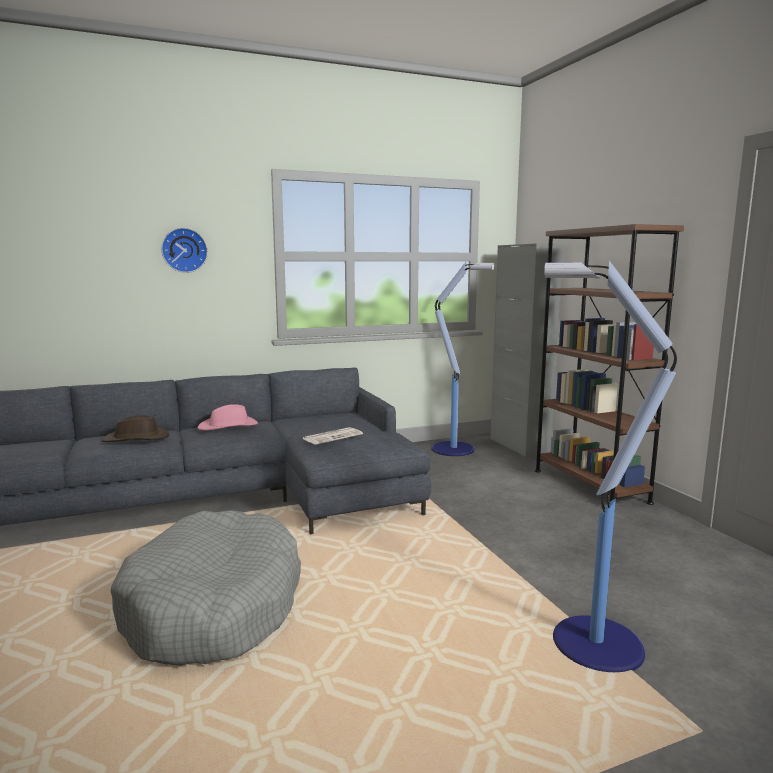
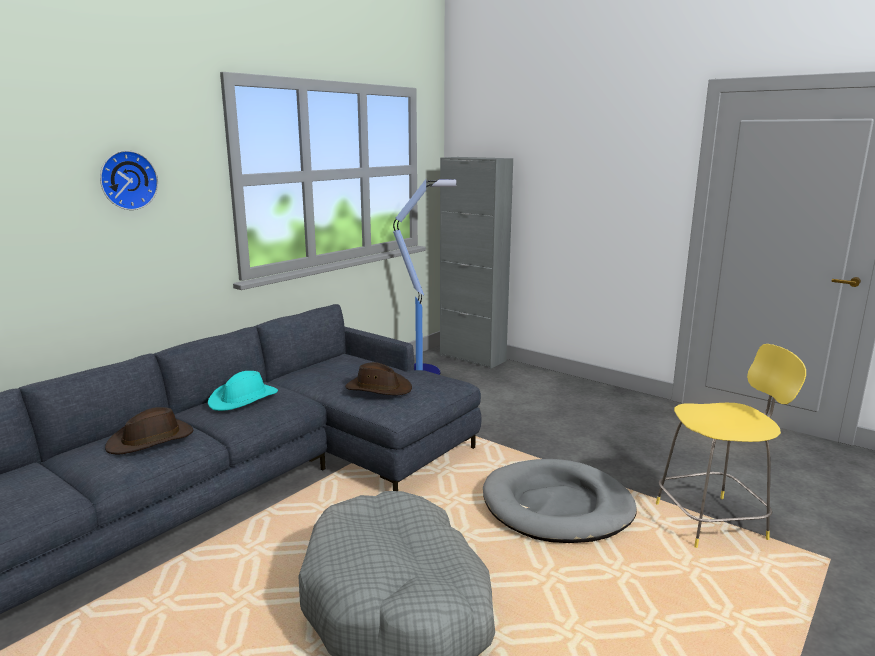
camera: 30 degrees left, 5 degrees up
(229, 426) = (243, 399): pink hat -> turquoise hat
(333, 436) = (378, 388): newspaper -> brown hat
(439, 580) = (557, 506): none -> grey dog bed
(589, 486) = (569, 386): brown bookcase -> none
(593, 643) = (713, 521): floor lamp -> yellow stool

